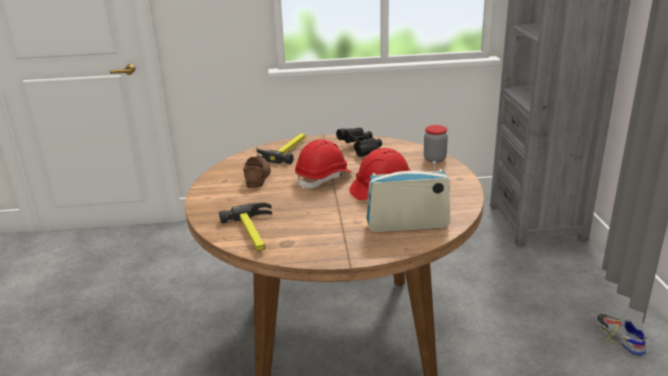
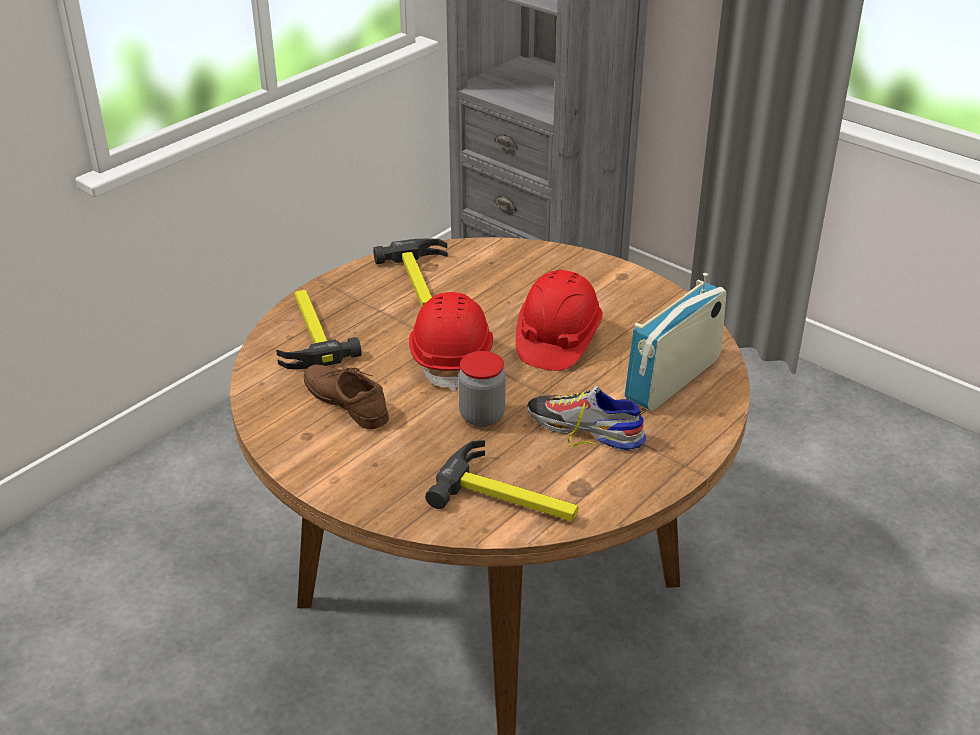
camera: 45 degrees left, 10 degrees up
(361, 149) = (420, 282): black binoculars -> hammer
(434, 159) = (545, 256): jar -> jar (482, 416)
(619, 337) = (785, 405): shoe -> shoe (585, 429)

